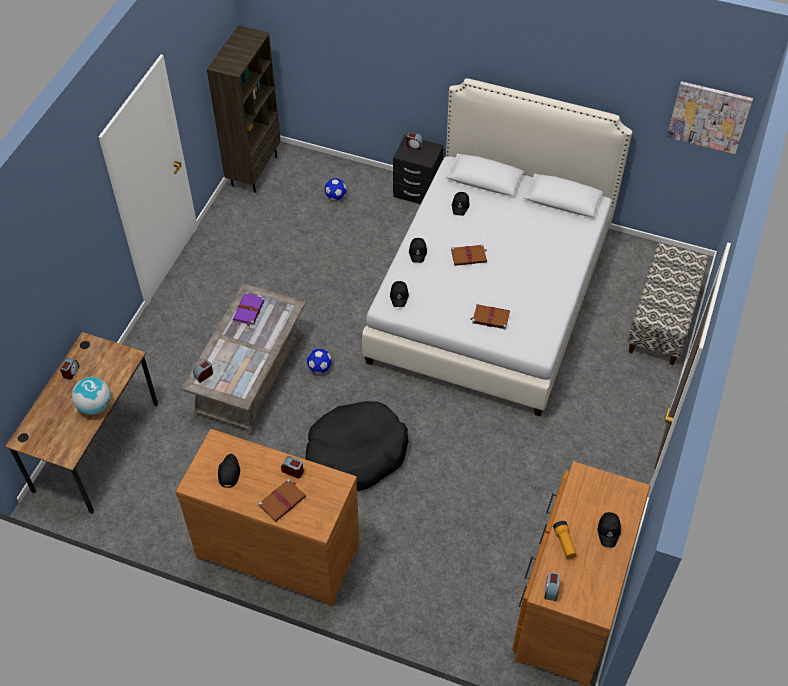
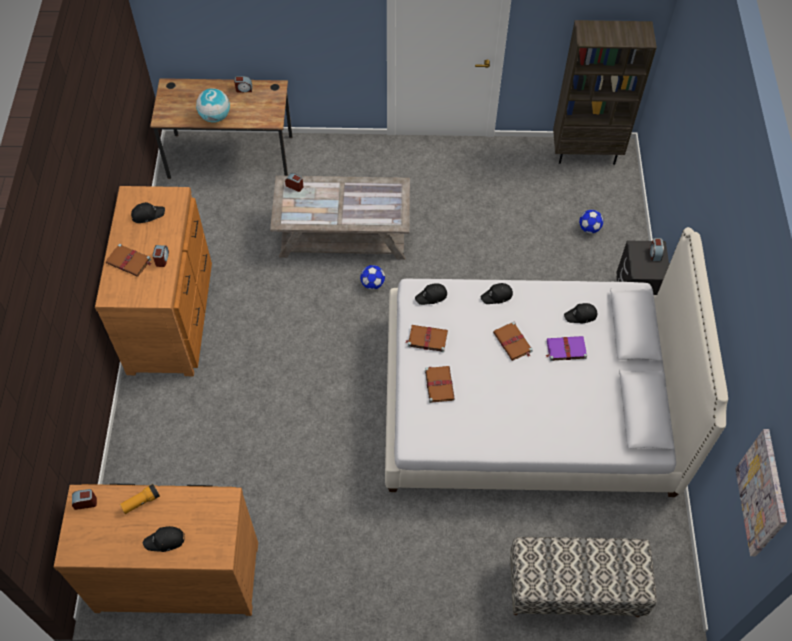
camera: 70 degrees right, 5 degrees up
(248, 311) = (379, 192): purple book -> purple book (565, 349)
(355, 454) = (287, 343): black dog bed -> none
(442, 312) = (427, 339): none -> brown book

